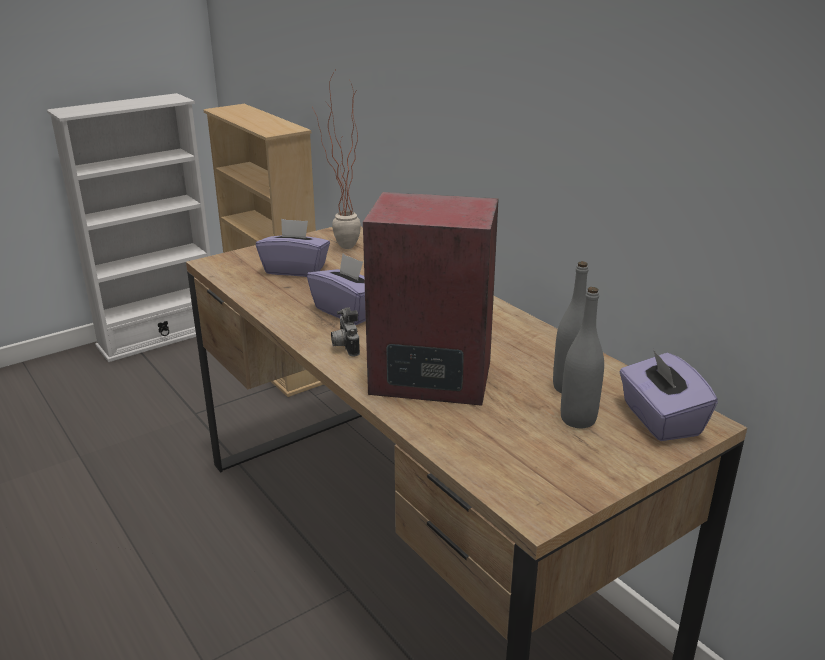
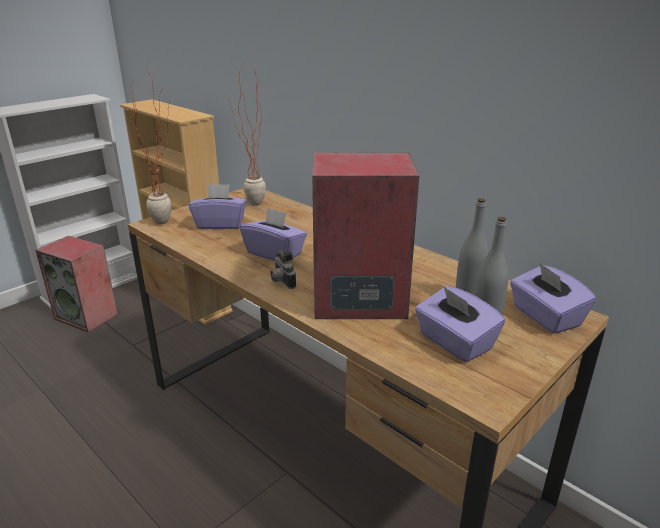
camera: 10 degrees left, 0 degrees up
(147, 373) = (87, 316): none -> speaker
(235, 260) = (169, 220): none -> potted plant
(528, 439) = (454, 342): none -> purple tissue box

